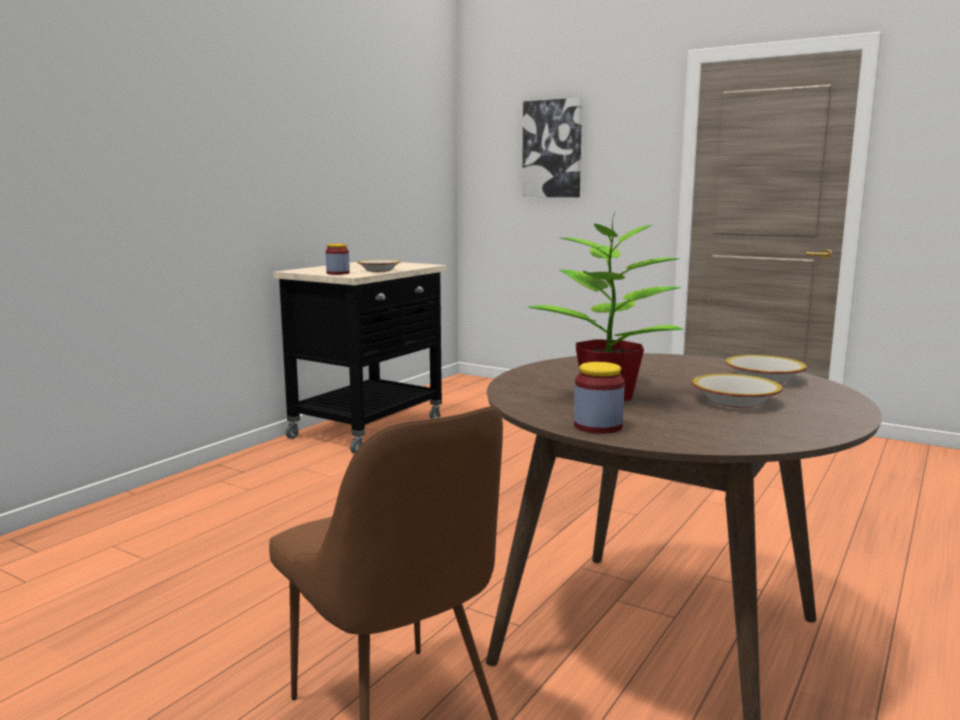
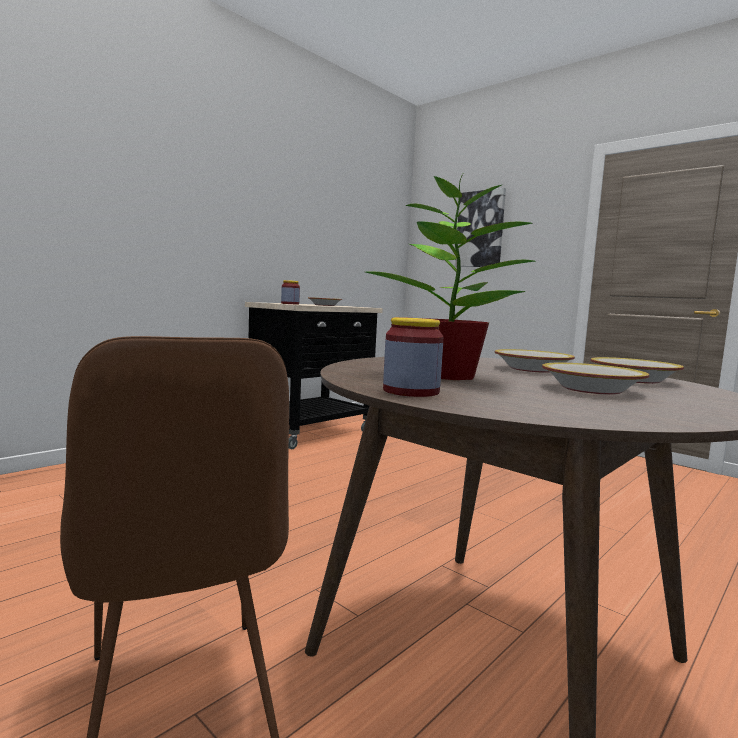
camera: 10 degrees right, 5 degrees down
(670, 372) = (531, 369): none -> bowl

